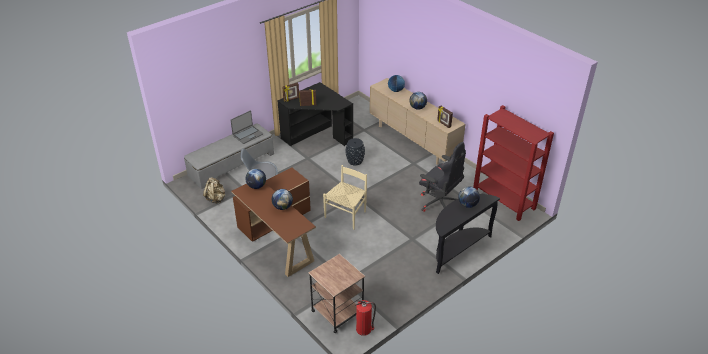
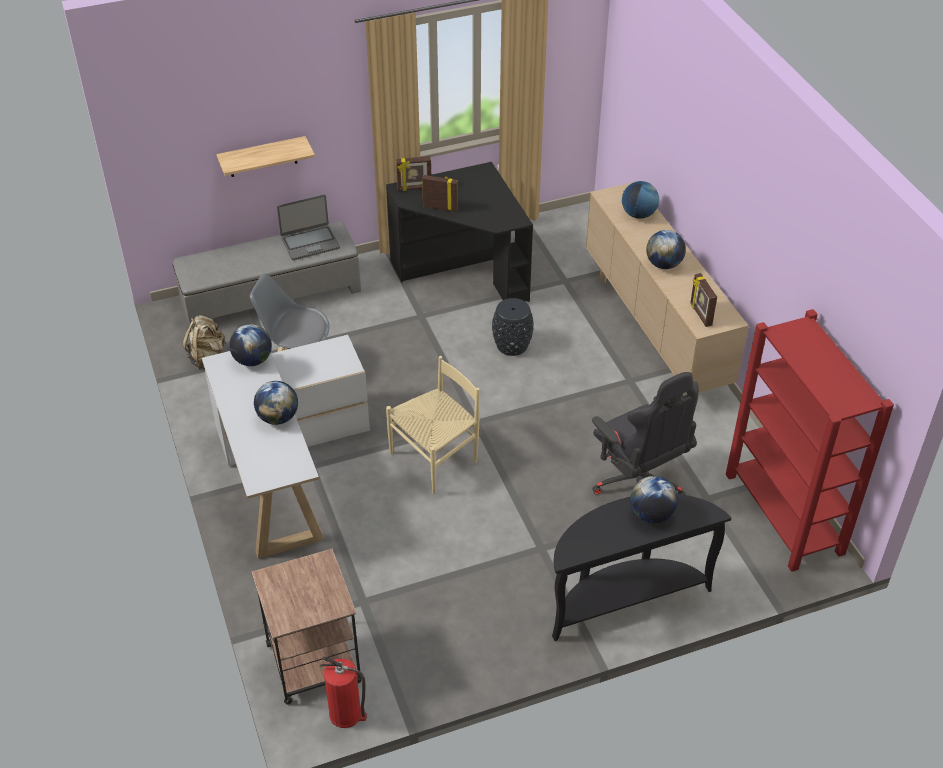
camera: 20 degrees right, 5 degrees up
(221, 96) = (262, 157): none -> shelf
(279, 235) = (285, 466): brown desk -> white desk

